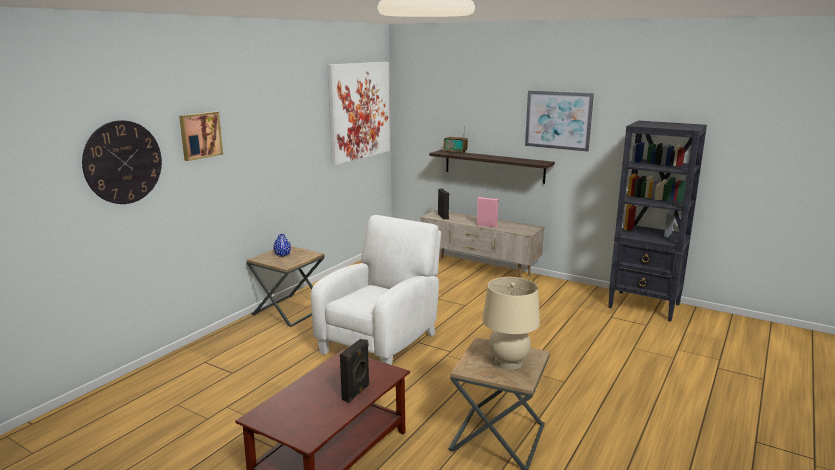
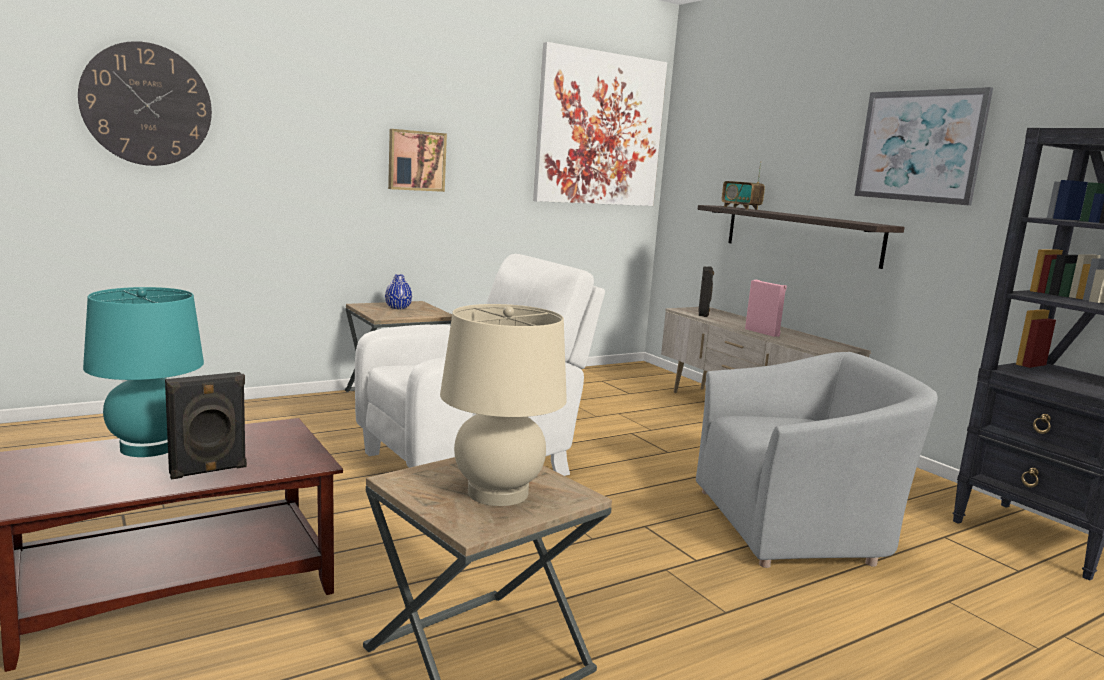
camera: 25 degrees right, 5 degrees down
(200, 135) = (286, 97): picture -> picture (416, 160)
(306, 390) = (149, 447): none -> turquoise table lamp
(553, 330) = (794, 525): none -> grey armchair

